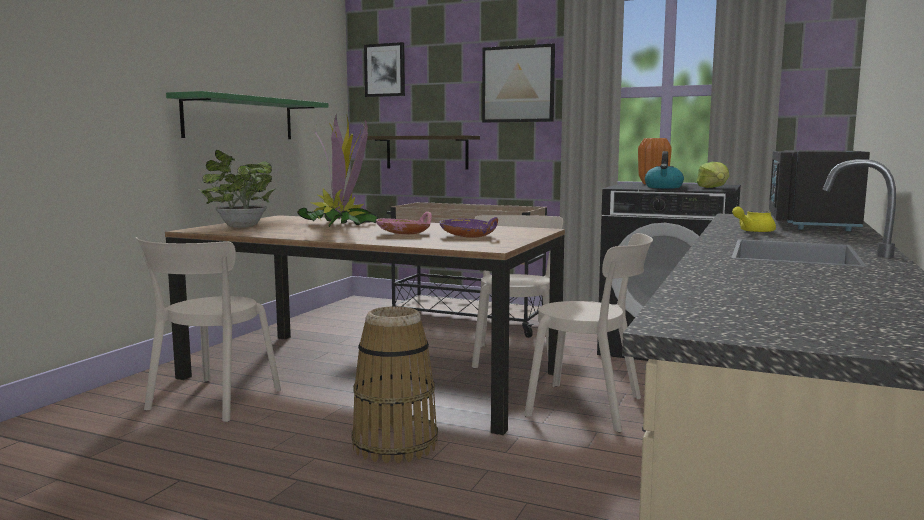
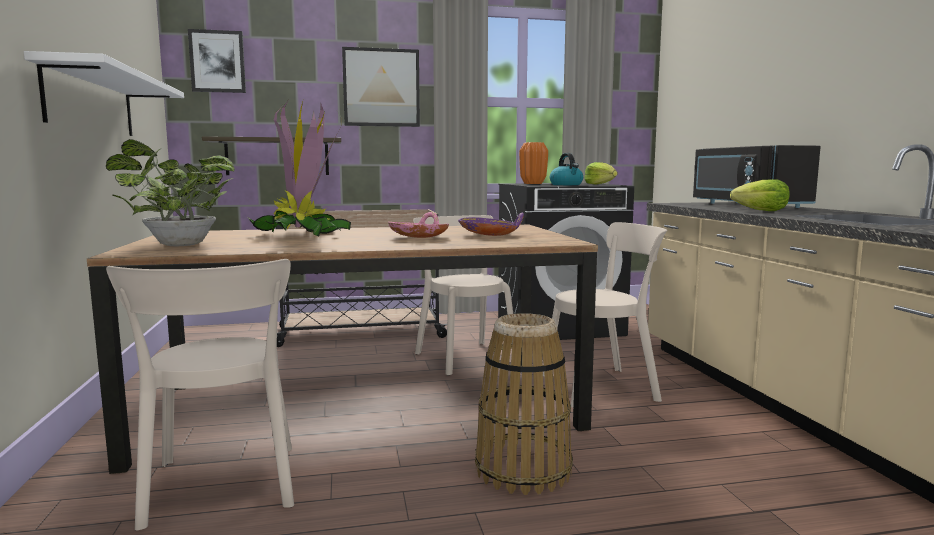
camera: 35 degrees left, 0 degrees up
(240, 118) = (91, 102): green shelf -> white shelf
(752, 231) = (761, 211): yellow teapot -> lettuce

